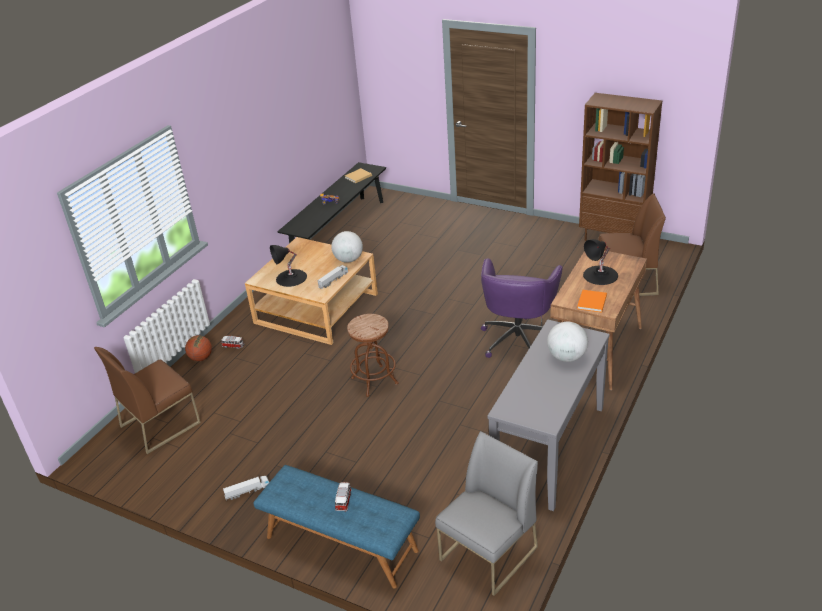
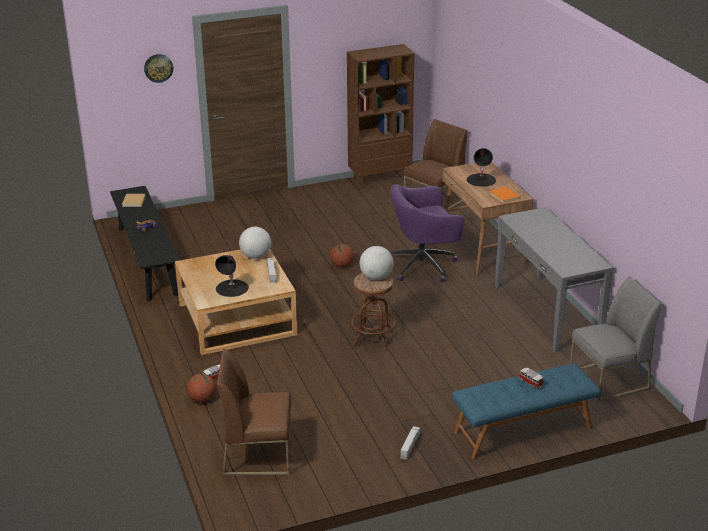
camera: 50 degrees left, 5 degrees down
(160, 424) = (258, 455): brown chair -> brown chair turned 90 degrees clockwise
(411, 62) = (158, 68): none -> wall clock
(455, 303) = (341, 265): none -> basketball
(488, 554) = (608, 380): grey chair -> grey chair turned 75 degrees clockwise
(518, 339) = (424, 265): purple office chair -> purple office chair turned 105 degrees clockwise
(566, 357) = (547, 229): globe -> globe (376, 277)

